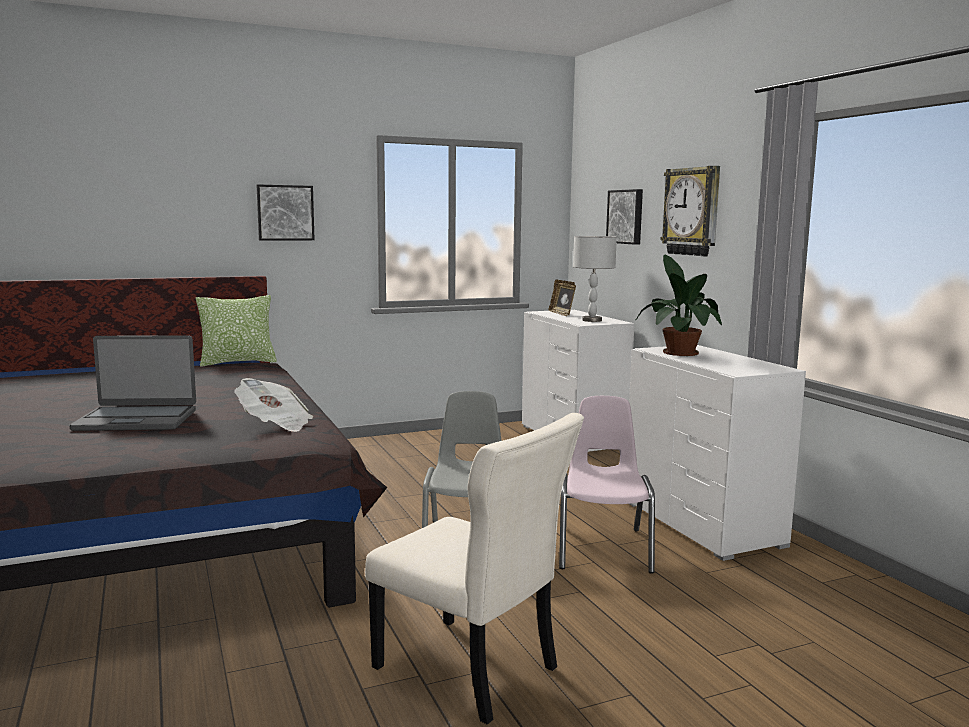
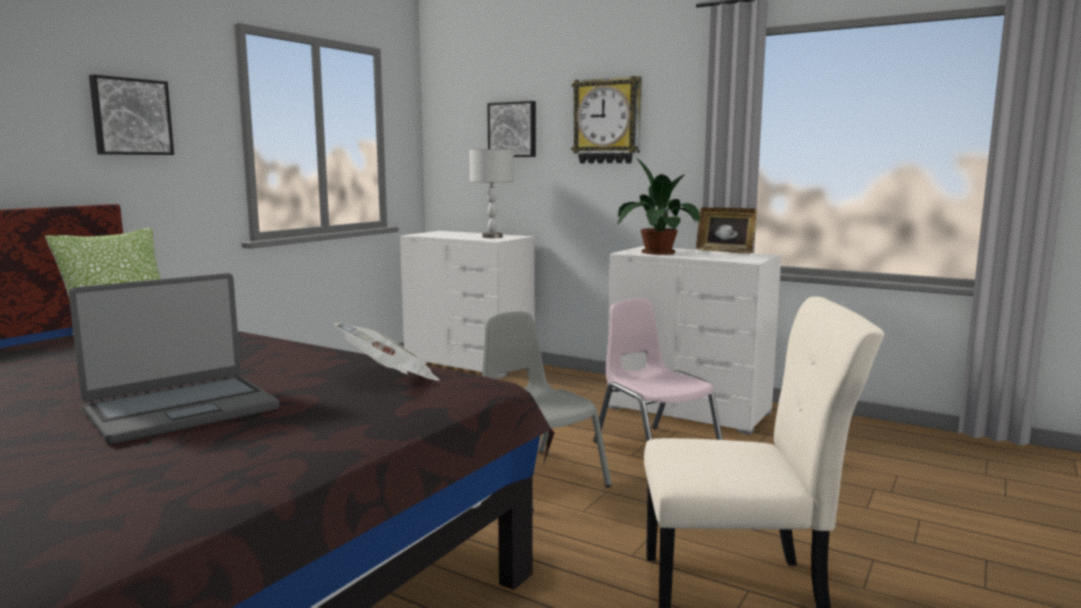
camera: 35 degrees left, 0 degrees up
(562, 314) = (444, 234): picture frame -> picture frame (725, 251)

